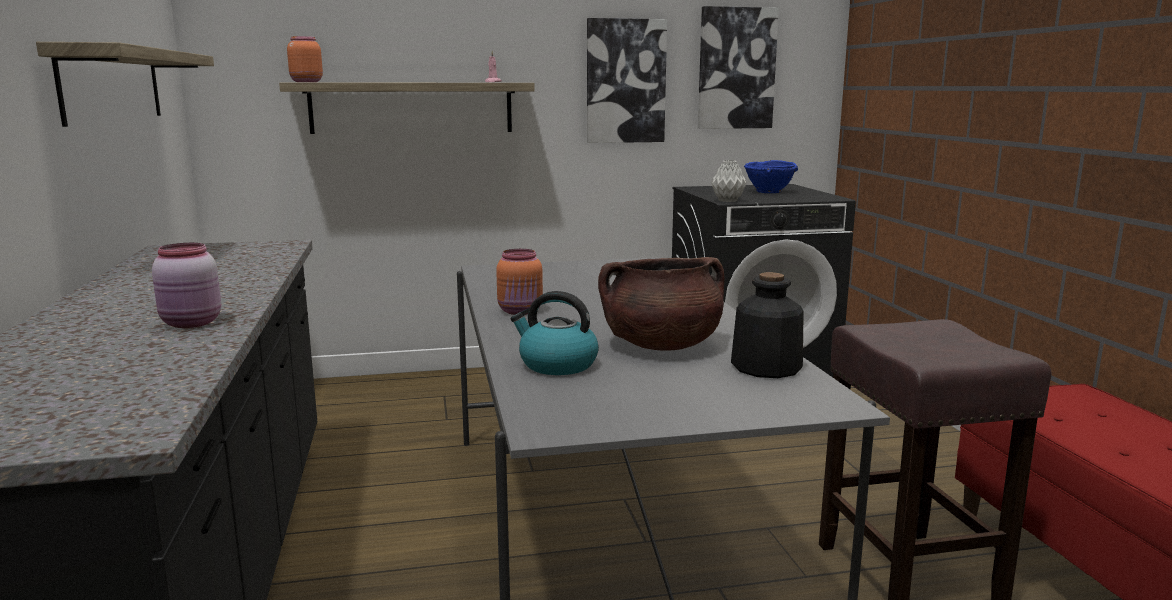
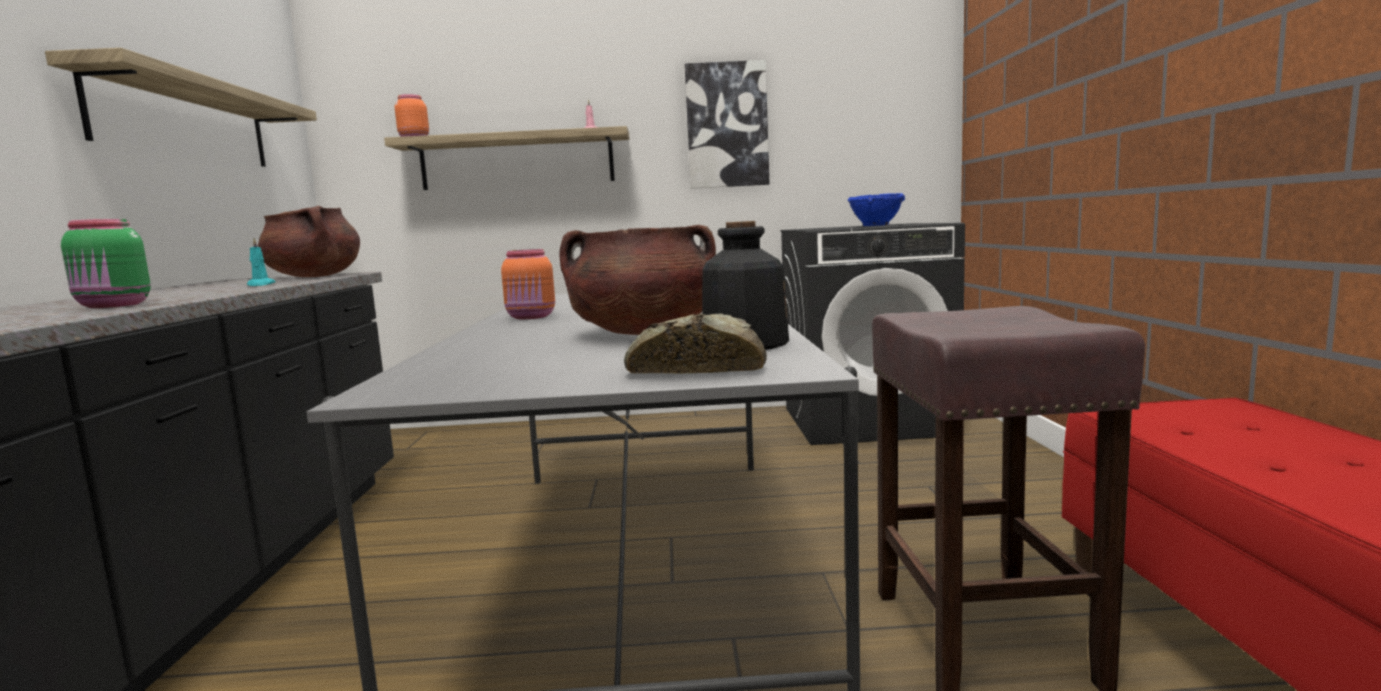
camera: 10 degrees right, 5 degrees down
(192, 323) = (114, 306): pink jar -> green jar
(244, 273) = (260, 285): none -> turquoise candle
(262, 251) = (315, 277): none -> brown cooking pot
(556, 364) = (498, 348): kettle -> none
(727, 200) = (820, 229): grey vase -> none
(736, 68) = (842, 107): picture -> none
(759, 401) = (695, 368): none -> bread

